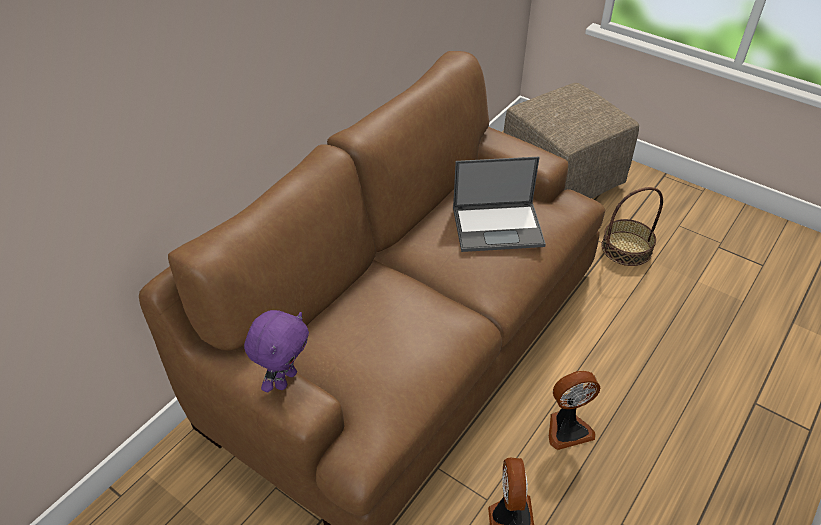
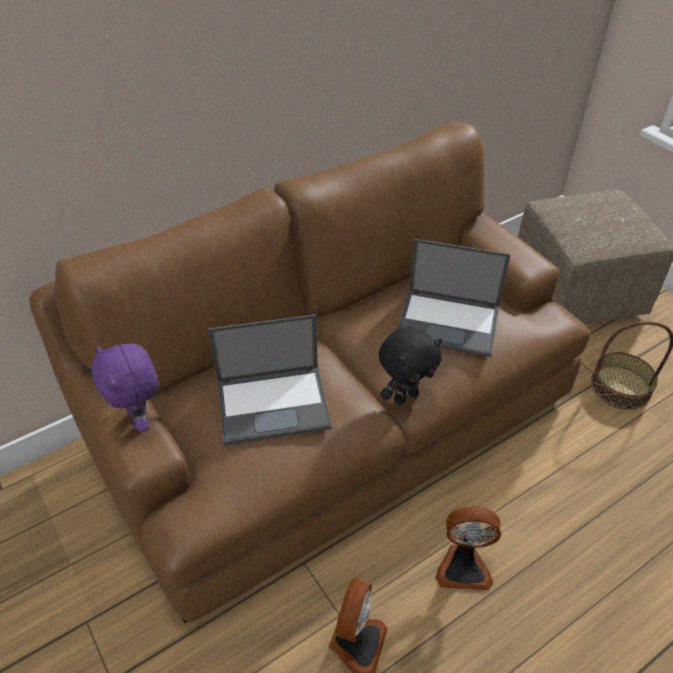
camera: 20 degrees right, 0 degrees up
(285, 379) = (140, 420): purple plush toy -> purple plush toy turned 105 degrees clockwise
(387, 333) = (274, 403): none -> laptop
(489, 298) = (405, 396): none -> black plush toy

